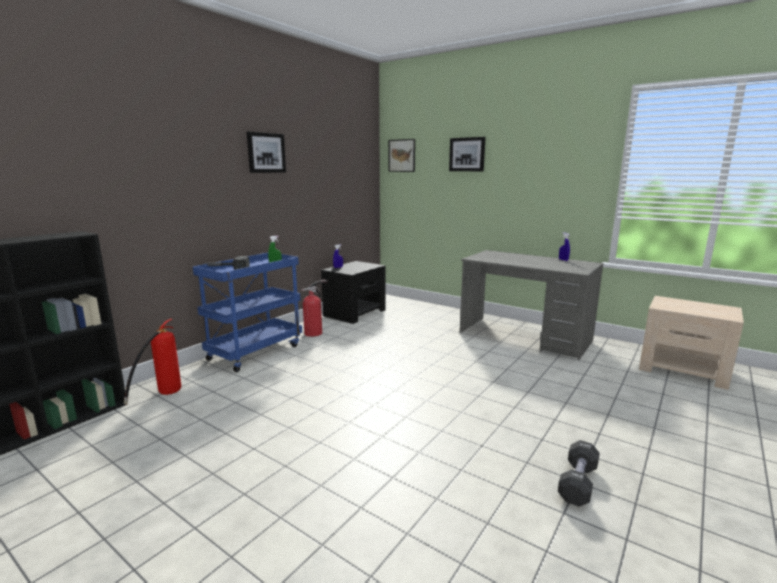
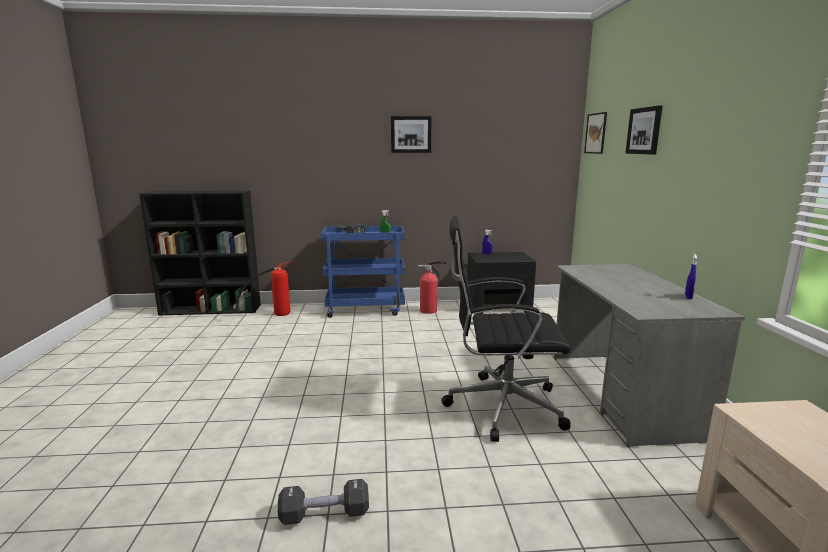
camera: 50 degrees right, 0 degrees up
(500, 371) = (501, 406): none -> black office chair

